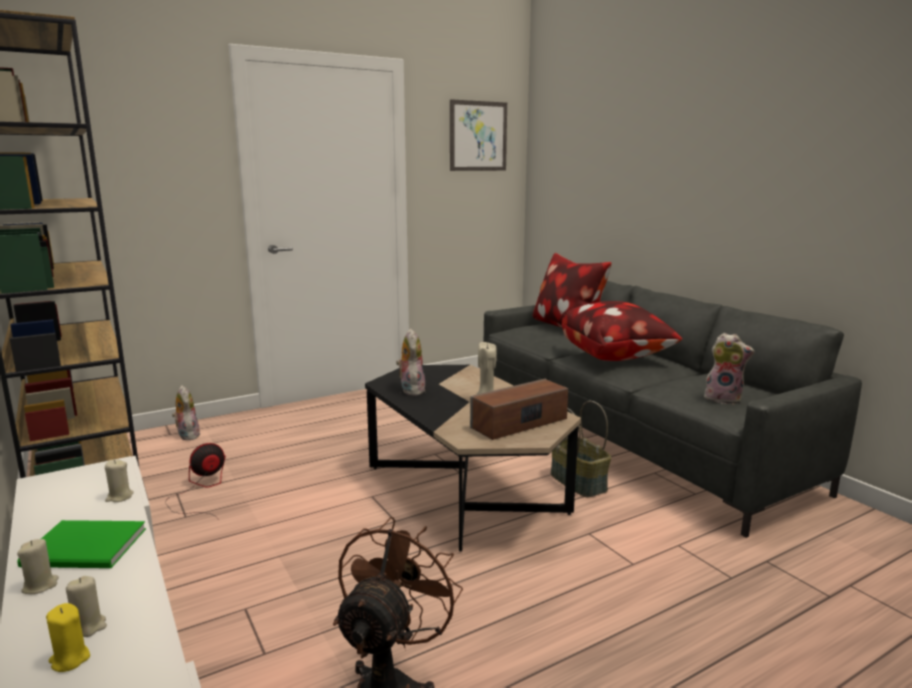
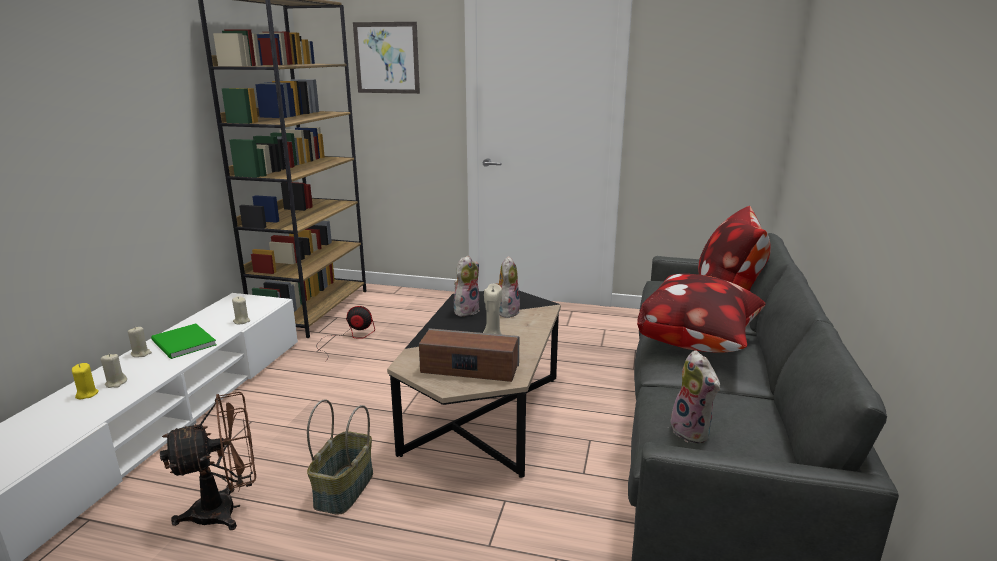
camera: 45 degrees right, 5 degrees up
(187, 435) = (399, 298): plush toy -> plush toy (506, 311)
(478, 136) = (723, 59): picture -> picture (386, 58)
(579, 482) = (581, 456): basket -> basket (345, 490)

